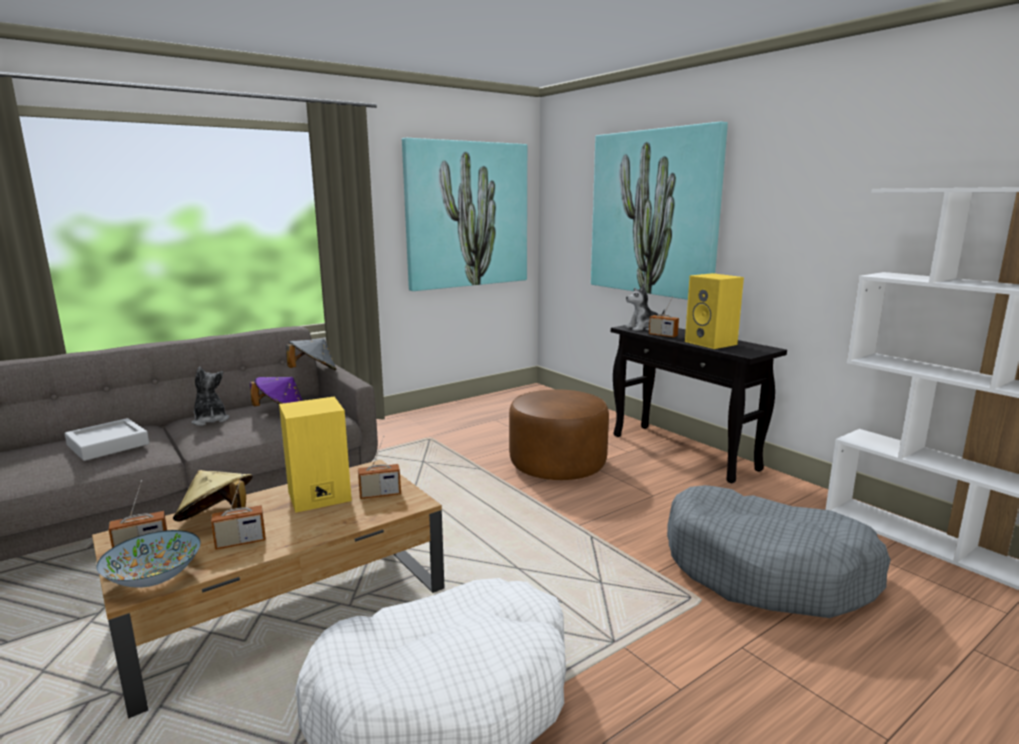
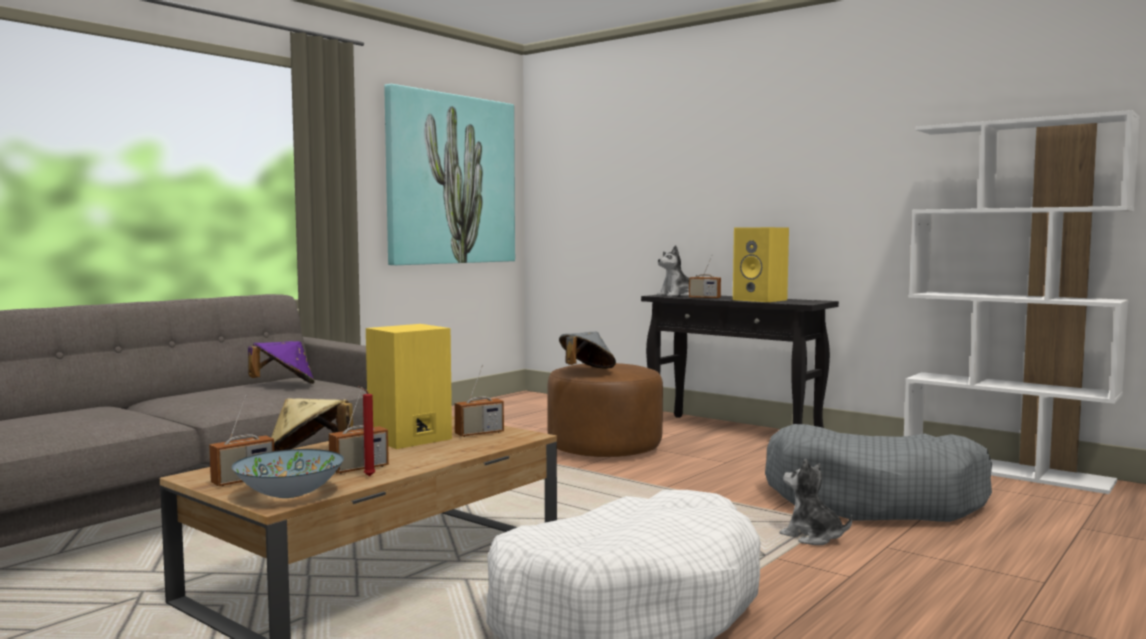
camera: 15 degrees left, 10 degrees down
(108, 445) = (88, 414): grey tray -> none
(210, 420) = (196, 395): plush toy -> plush toy (812, 537)
(235, 556) = (367, 476): none -> red candle
(314, 372) = (310, 344): grey hat -> grey hat (586, 371)
(654, 213) = (675, 173): picture -> none

